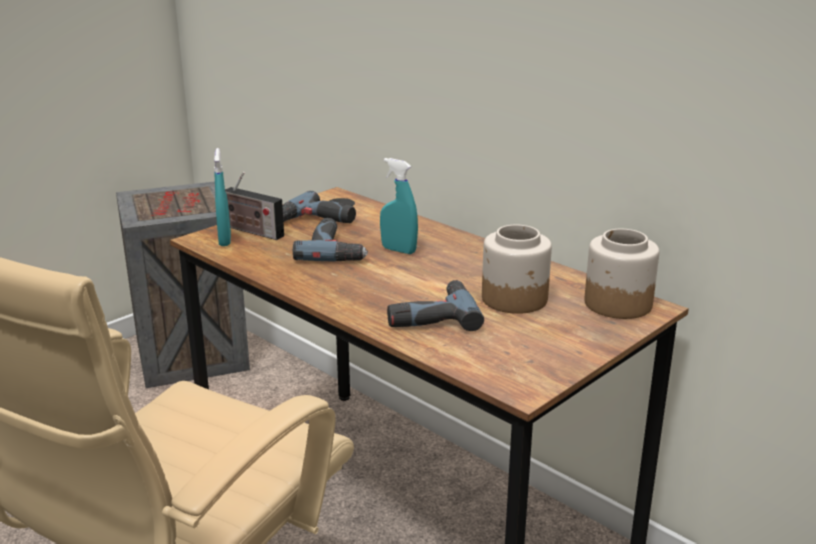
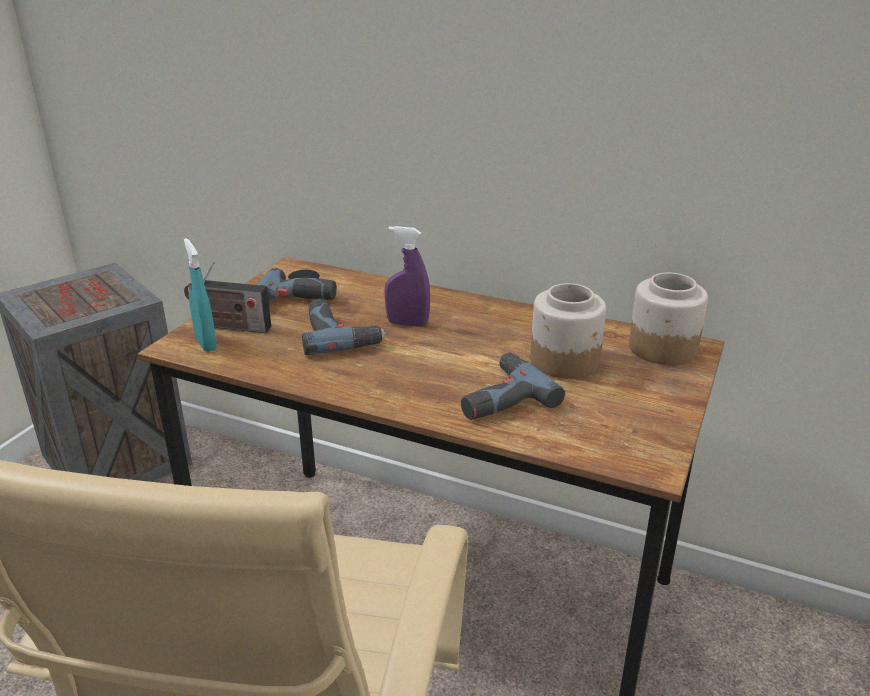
camera: 20 degrees left, 5 degrees up
(398, 250) = (407, 323): turquoise spray bottle -> purple spray bottle

